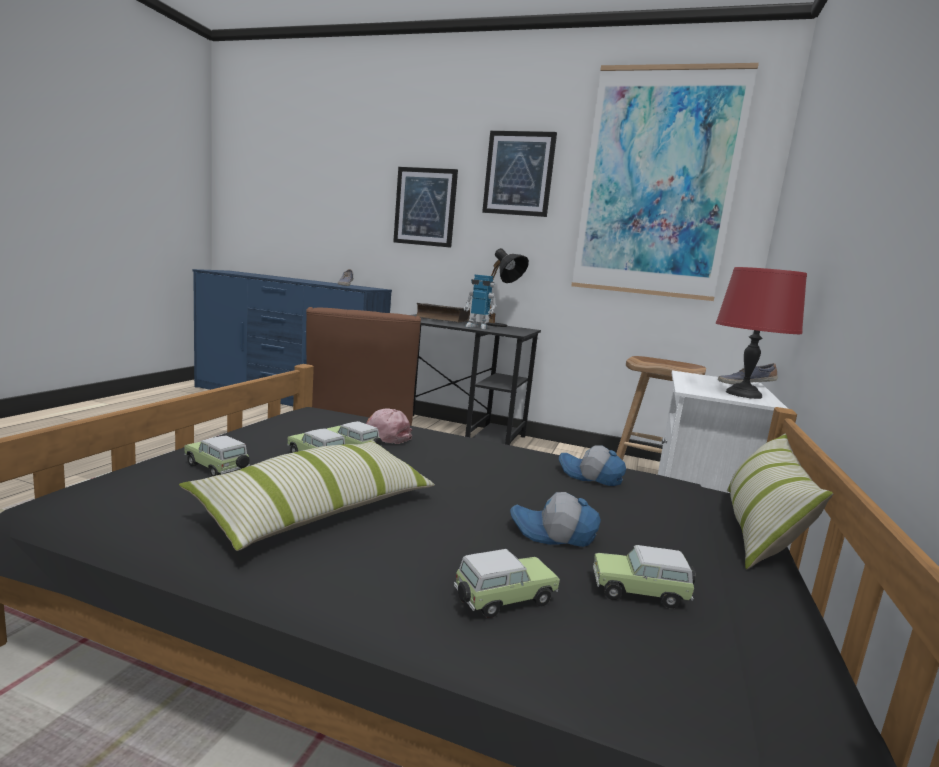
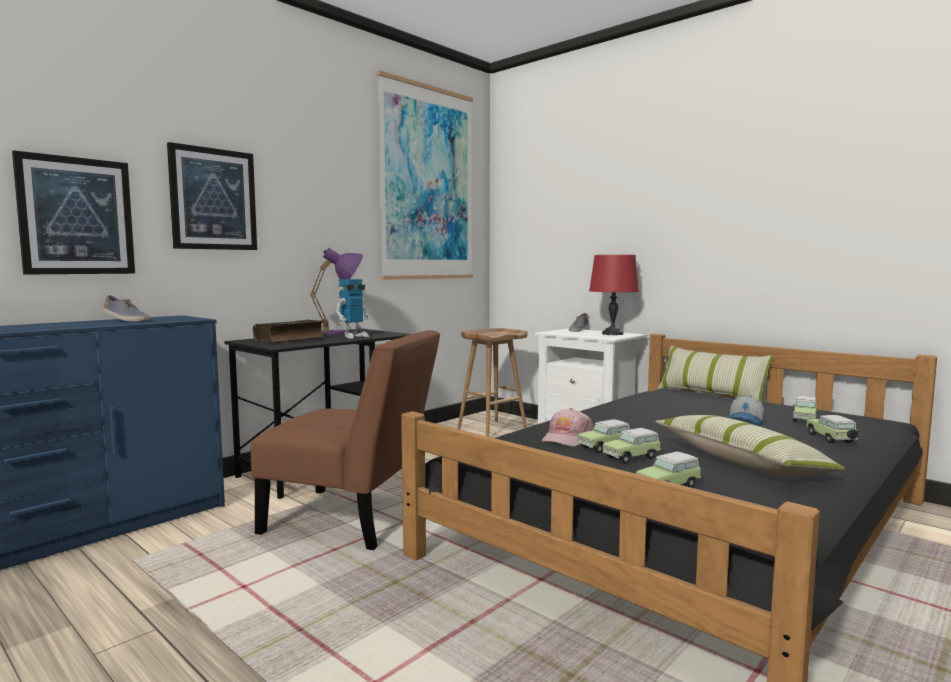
camera: 65 degrees left, 5 degrees down
(501, 326) = (343, 332): black table lamp -> purple table lamp
(519, 174) = (319, 165): picture -> picture (76, 216)
(590, 476) = (648, 404): cap -> none

